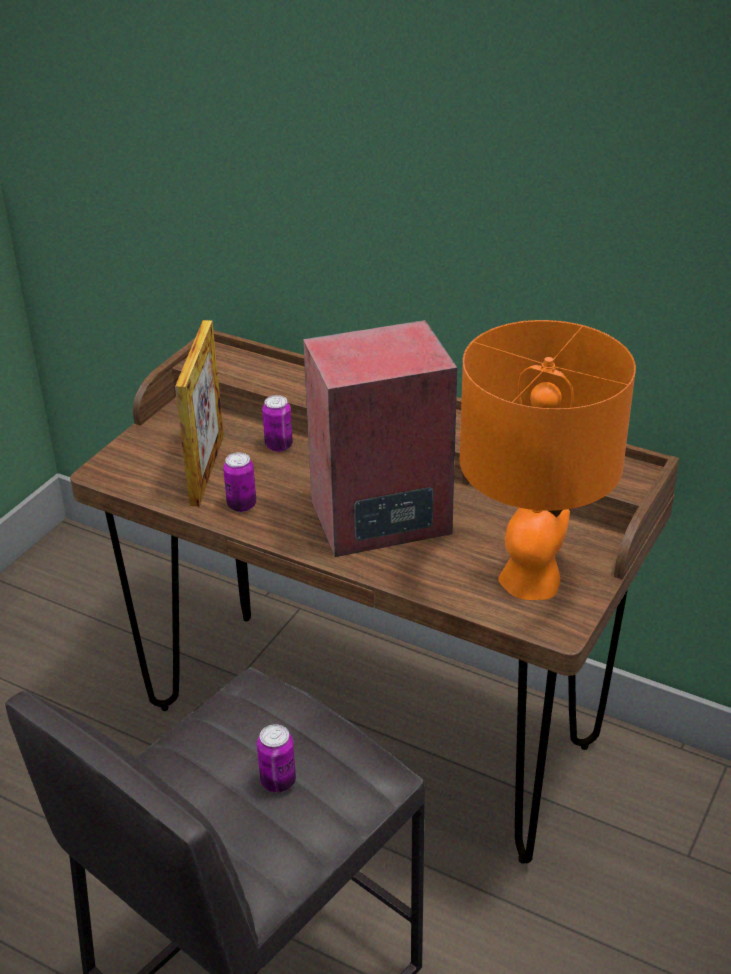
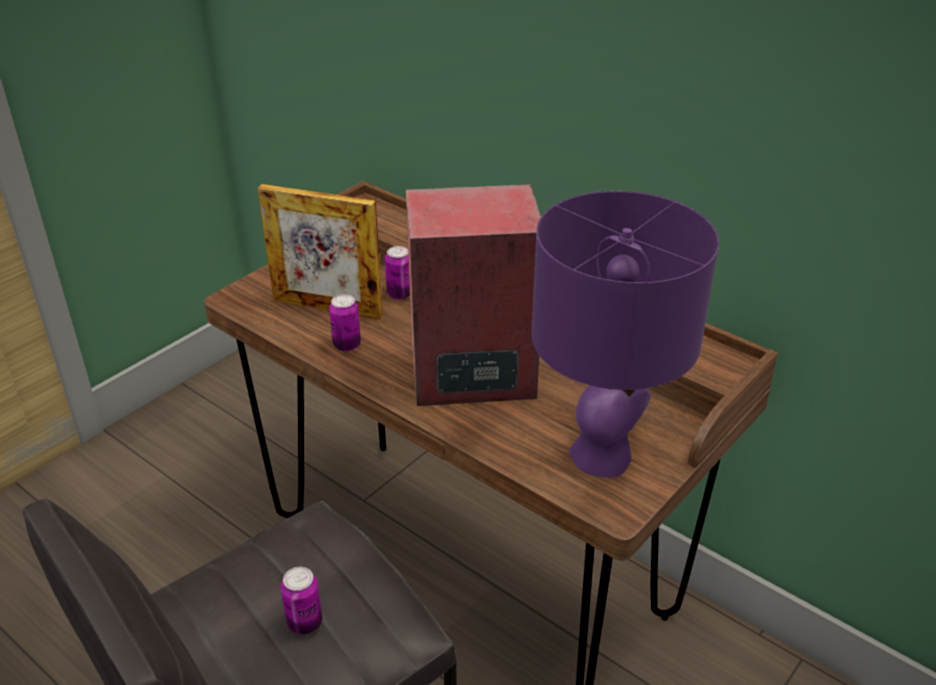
camera: 10 degrees right, 0 degrees up
(207, 469) = (327, 307): picture frame -> picture frame turned 90 degrees clockwise
(531, 579) = (602, 454): orange table lamp -> purple table lamp

